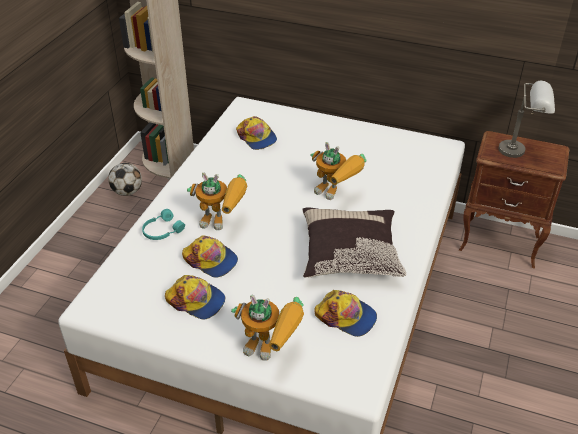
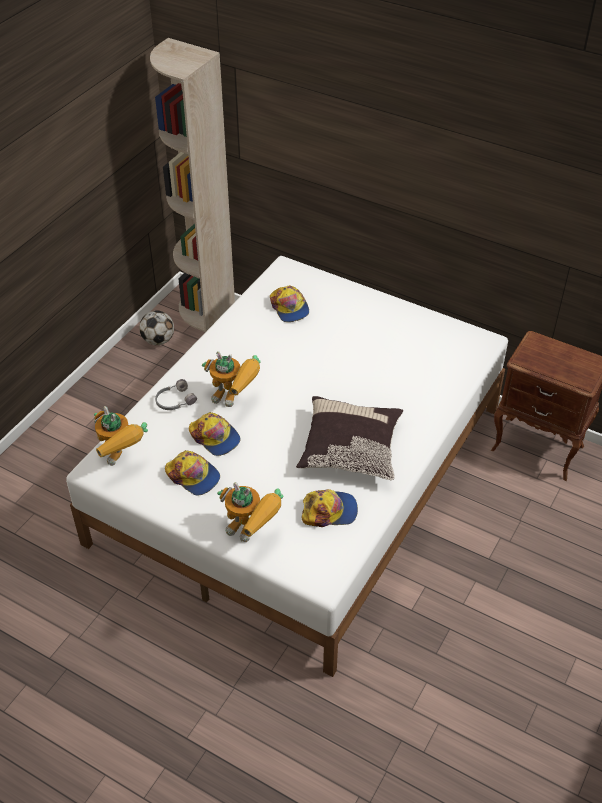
camera: 10 degrees right, 5 degrees up
(162, 231) = (174, 400): turquoise headphones -> grey headphones
(336, 194) = (354, 382): toy robot -> toy robot (121, 459)
(346, 316) = (329, 511): cap -> cap turned 45 degrees counterclockwise
(520, 150) = (557, 359): grey table lamp -> none

